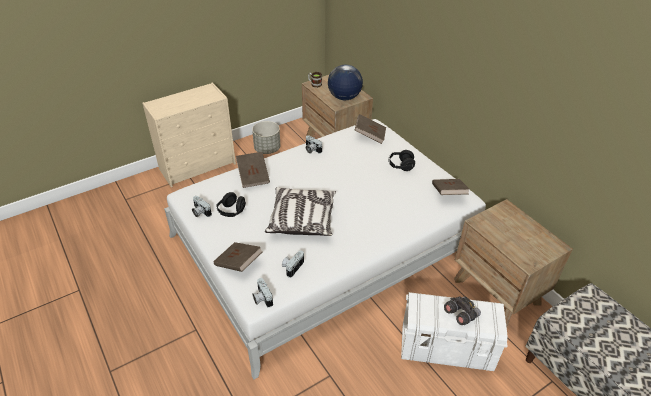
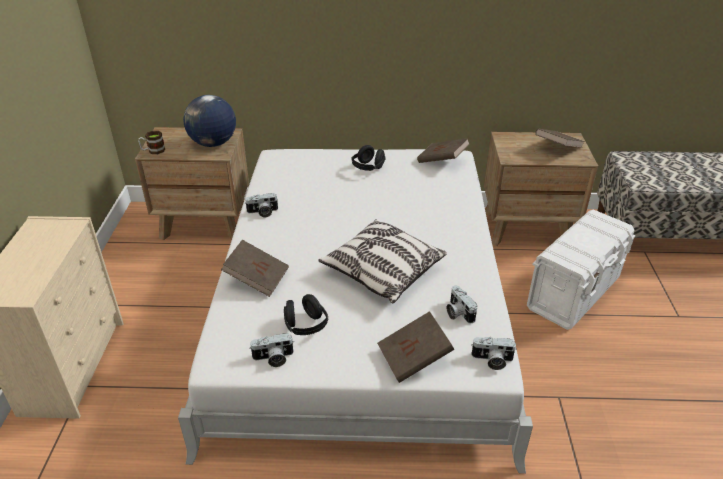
camera: 55 degrees left, 5 degrees down
(267, 149) = (135, 281): grey planter -> none
(370, 135) = (290, 164): brown book -> brown book (557, 148)
(460, 314) = (591, 238): grey binoculars -> none

